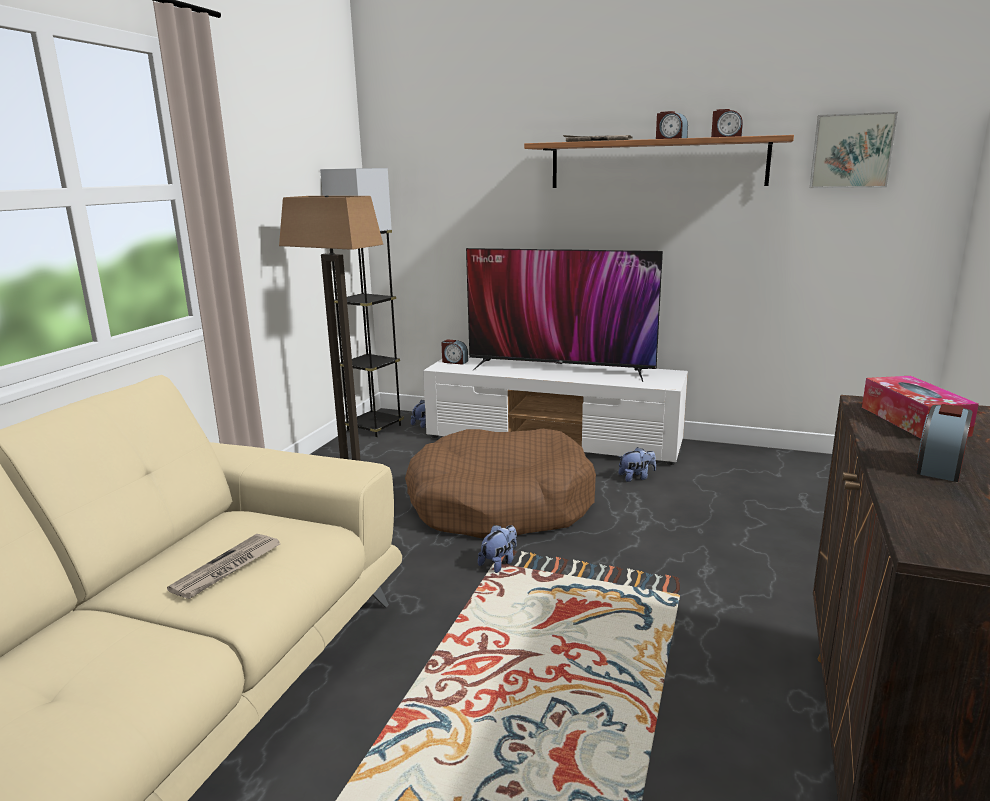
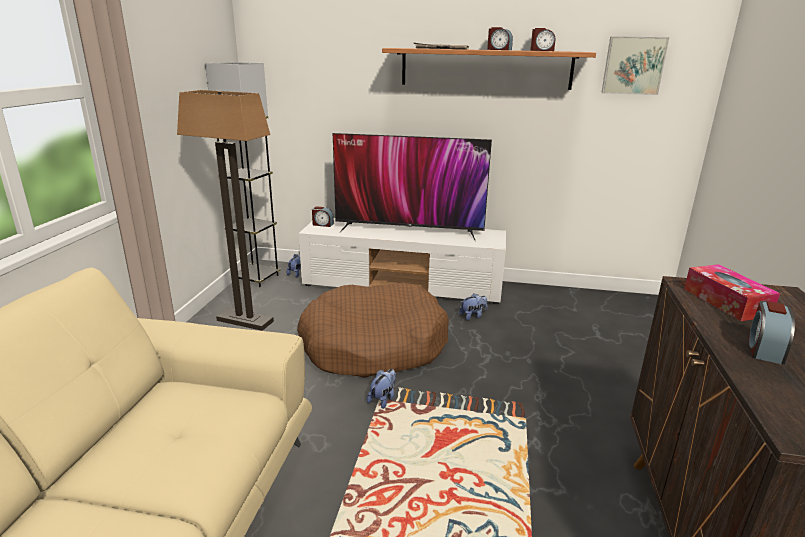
camera: 10 degrees left, 5 degrees up
(227, 569) = (177, 446): newspaper -> none

